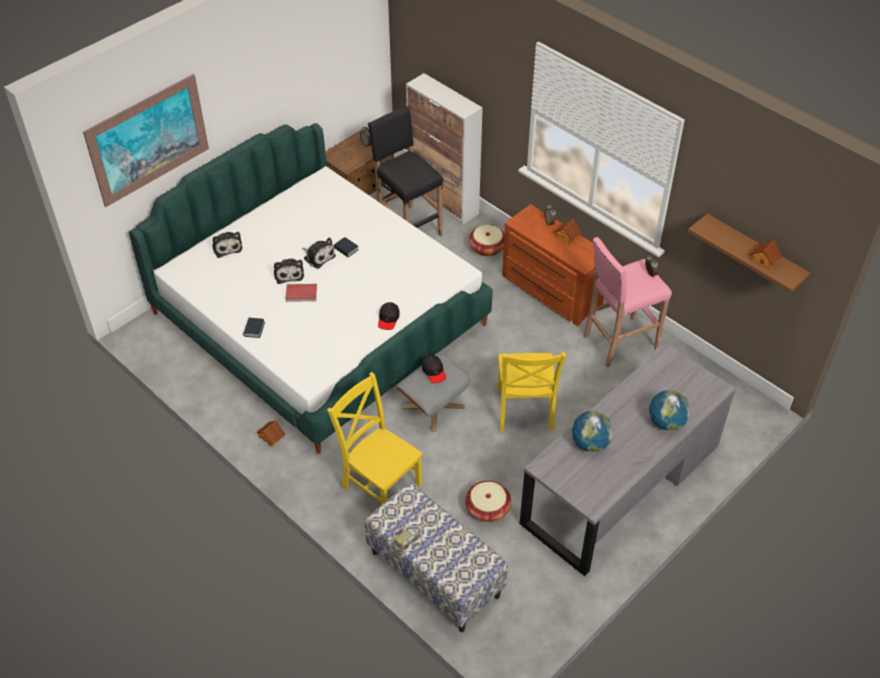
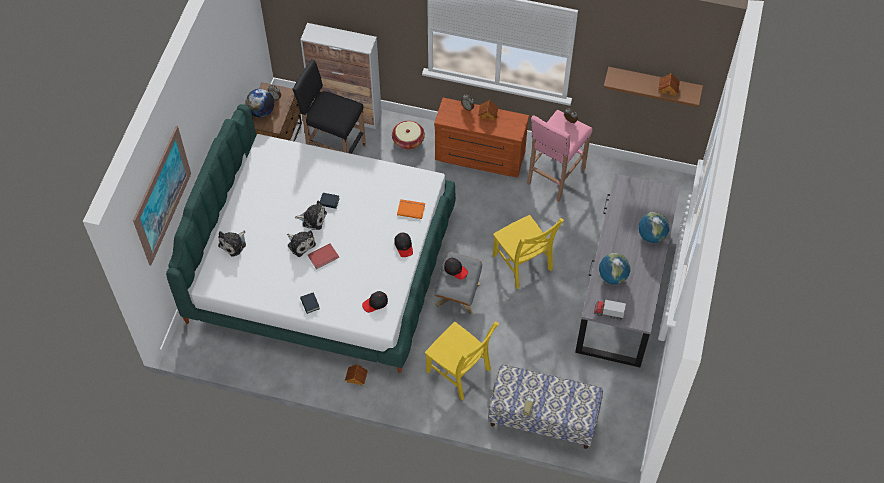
camera: 30 degrees left, 10 degrees up
(227, 247) = (233, 244): plush toy -> plush toy turned 90 degrees clockwise
(318, 358) = (375, 303): none -> black cap
(345, 150) = (261, 111): none -> globe
(379, 483) = (460, 372): yellow chair -> yellow chair turned 150 degrees counterclockwise
(422, 289) = (411, 209): none -> orange book
(487, 508) = (546, 352): basket -> none
(558, 478) = (608, 313): none -> toy truck

